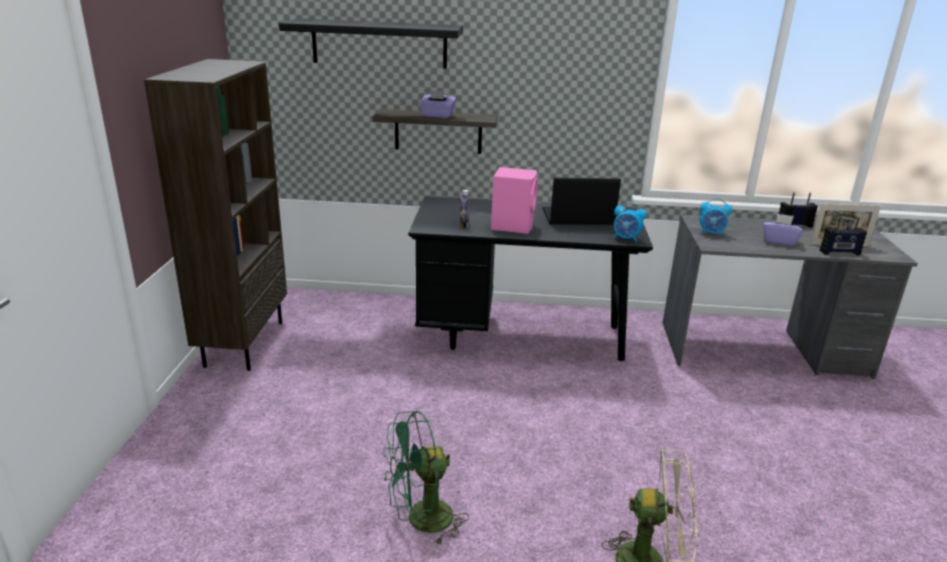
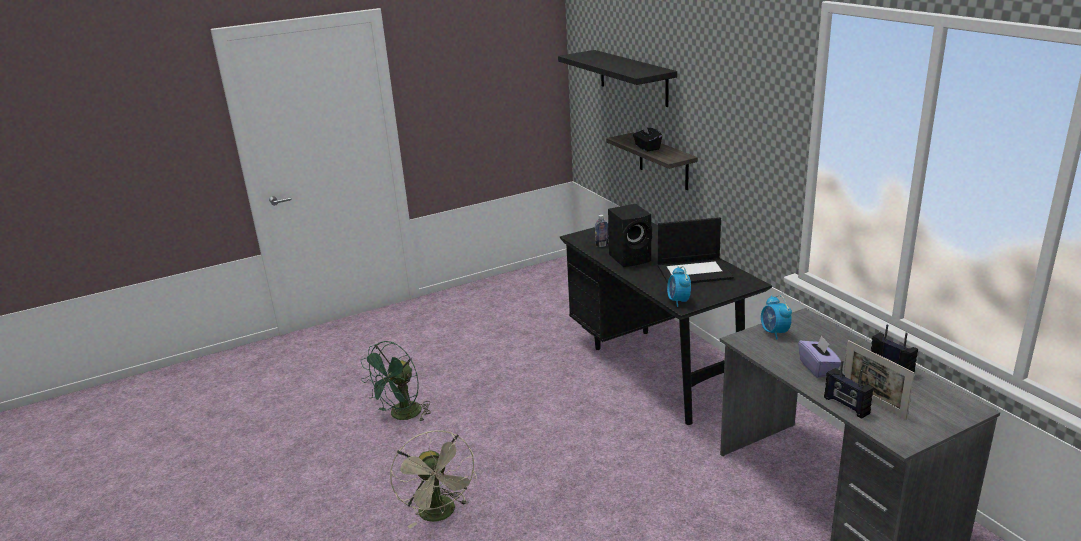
camera: 60 degrees right, 0 degrees up
(243, 343) = (504, 285): brown bookcase -> none
(421, 521) = (401, 416): green fan -> green fan turned 90 degrees counterclockwise
(437, 116) = (647, 148): purple tissue box -> black tissue box
(513, 225) = (631, 258): pink speaker -> black speaker
(577, 217) = (695, 271): laptop -> laptop turned 120 degrees clockwise

